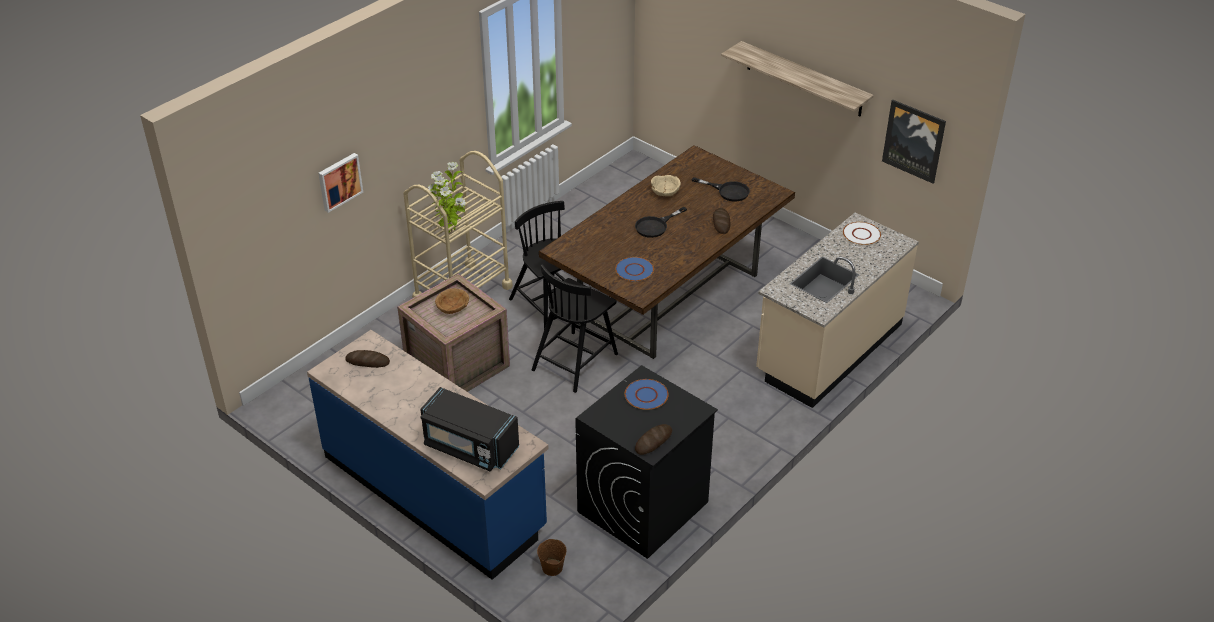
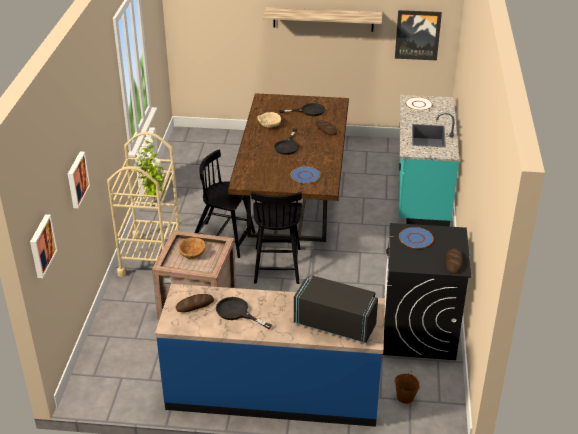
camera: 35 degrees left, 5 degrees down
(241, 238) = (41, 245): none -> picture
(395, 388) = (237, 312): none -> black frying pan
(469, 446) = (335, 324): black microwave -> black microwave turned 150 degrees counterclockwise
(828, 349) = (421, 192): beige counter -> turquoise counter

